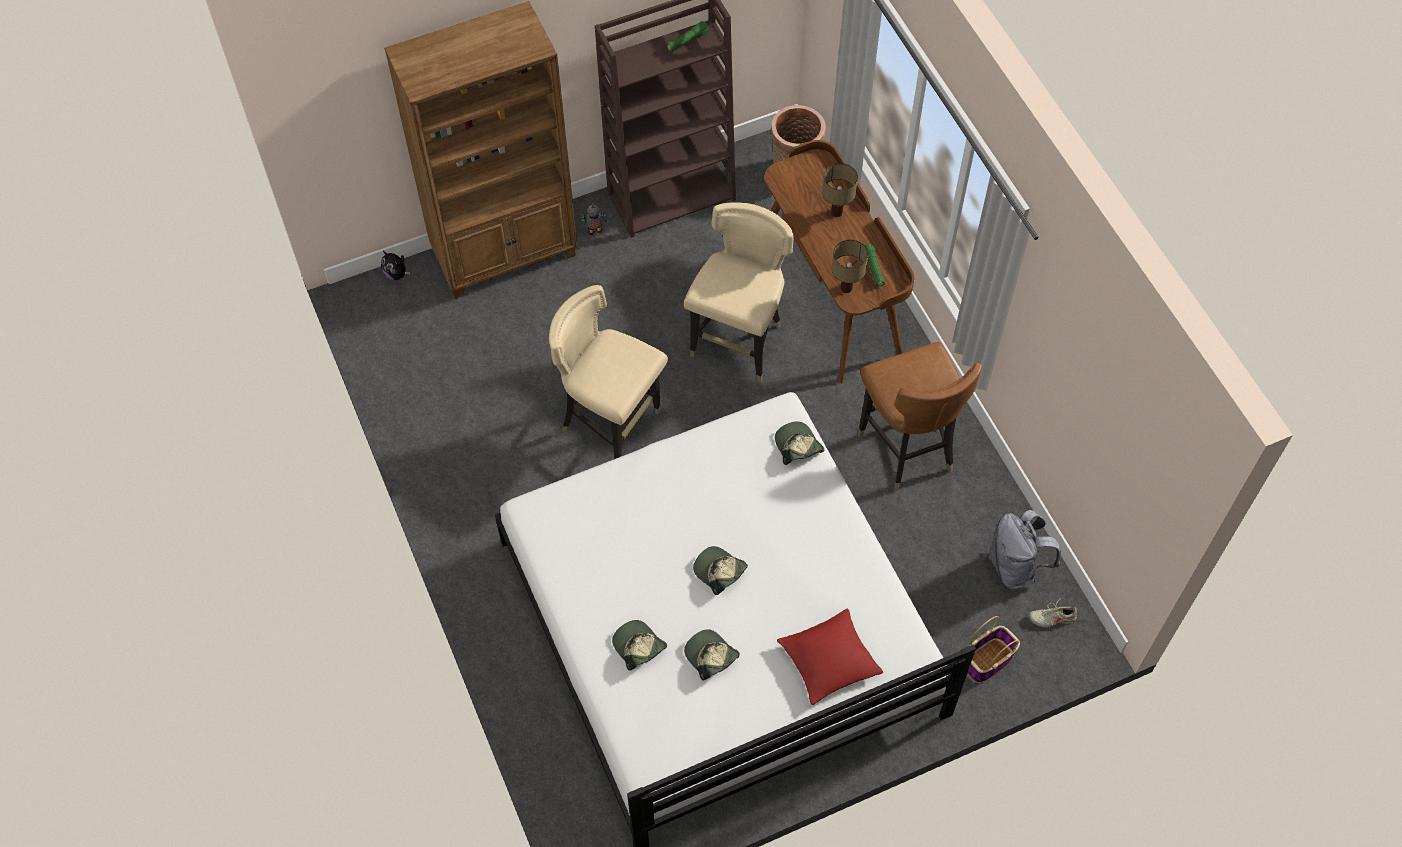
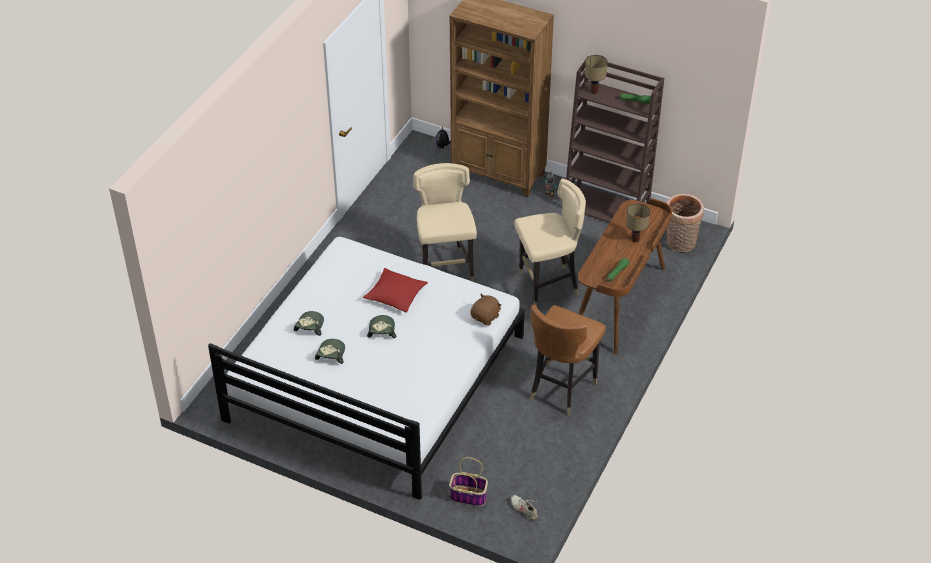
camera: 50 degrees right, 15 degrees down
(797, 446) = (486, 317): cap -> brown plush toy
(829, 661) = (374, 400): red pillow -> red pillow (395, 295)
(846, 288) = (592, 270): table lamp -> table lamp (594, 91)
(1015, 567) = (539, 475): grey backpack -> none

